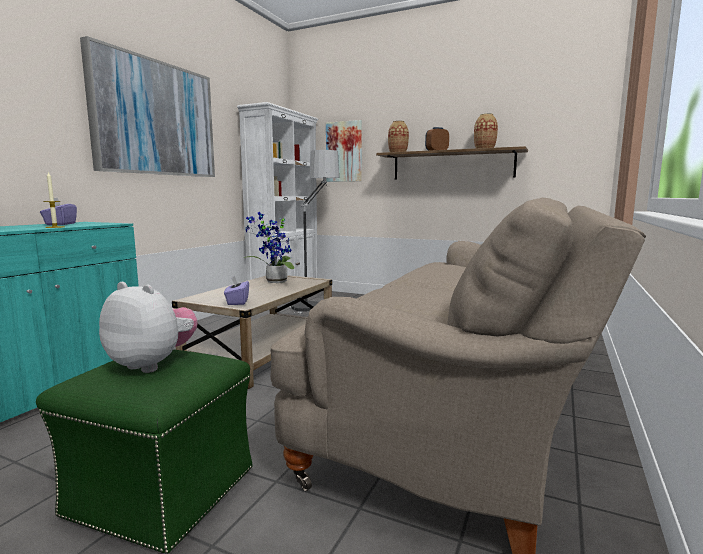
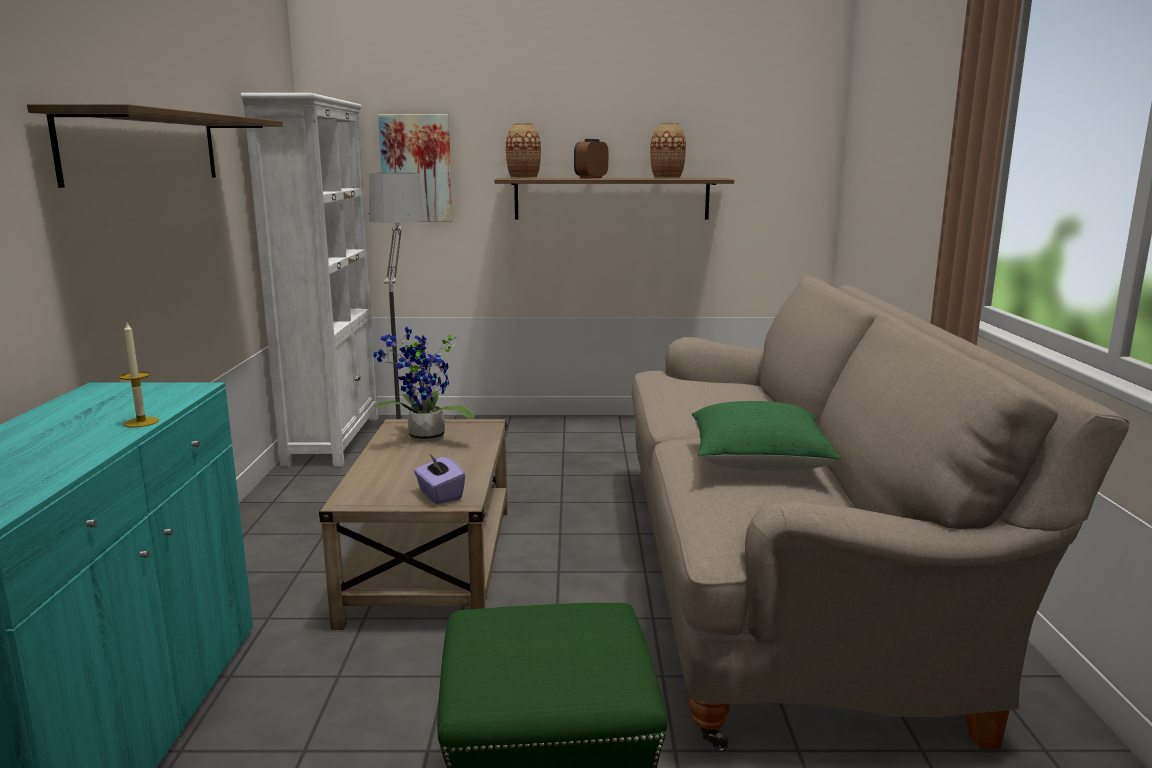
camera: 25 degrees left, 5 degrees up
(60, 224) = (95, 405): purple tissue box -> none
(152, 364) = (537, 639): plush toy -> none
(155, 118) = (145, 148): picture -> shelf
(414, 296) = (759, 462): none -> green pillow

